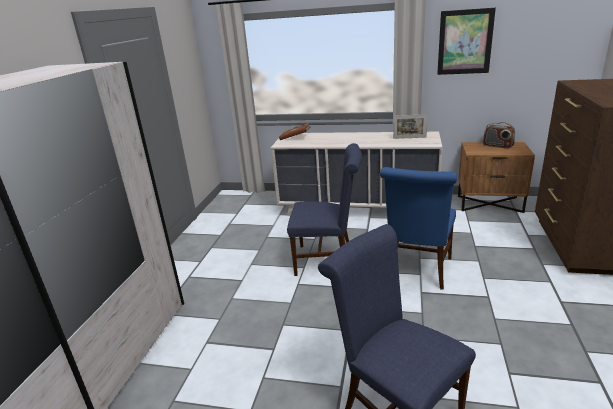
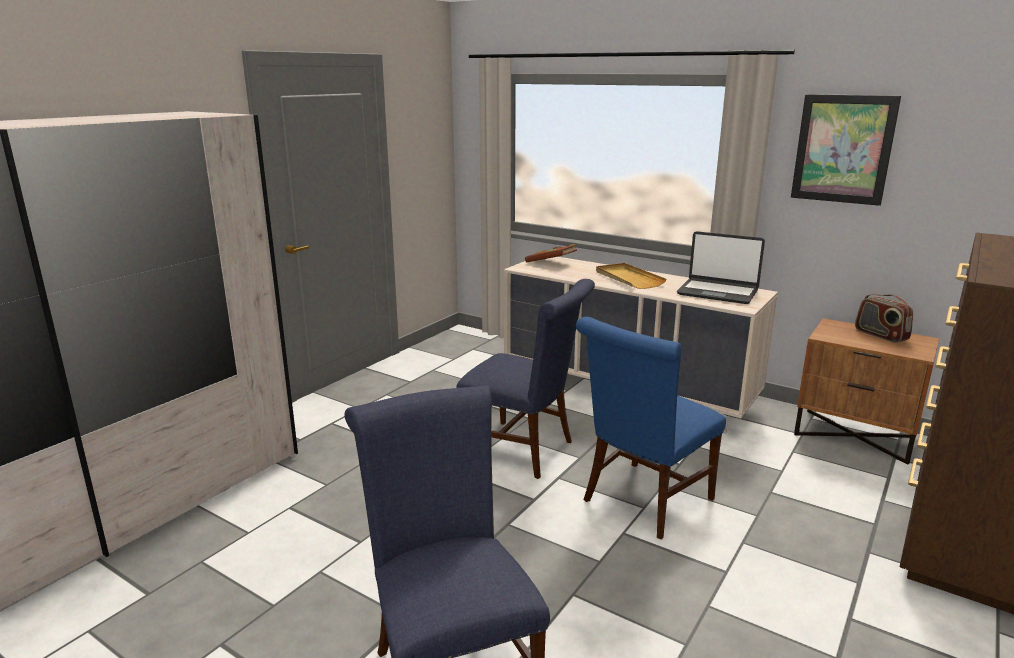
camera: 20 degrees right, 5 degrees down
(352, 139) = (628, 278): none -> beige tray
(409, 138) = (717, 292): picture frame -> laptop

